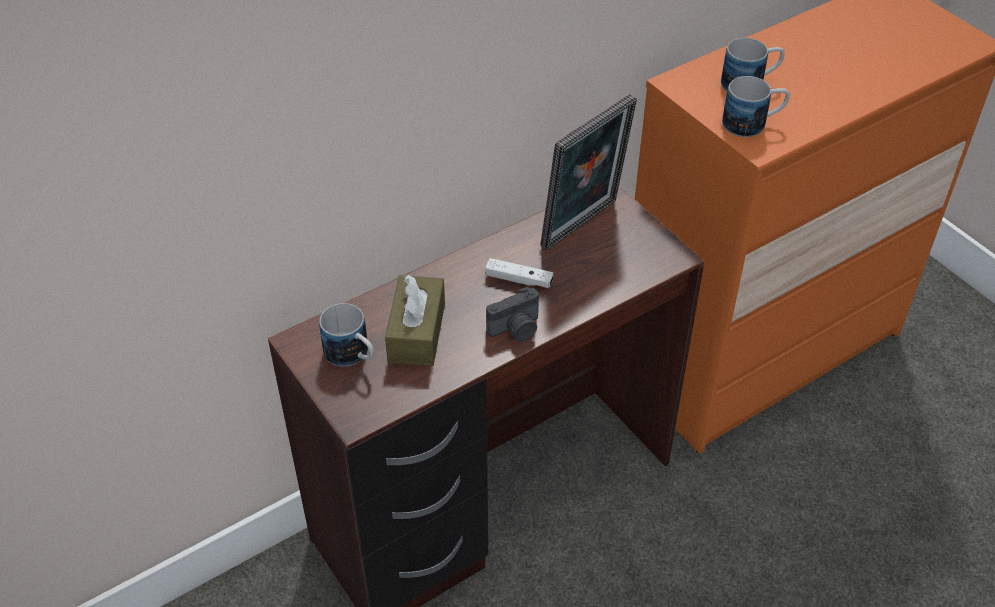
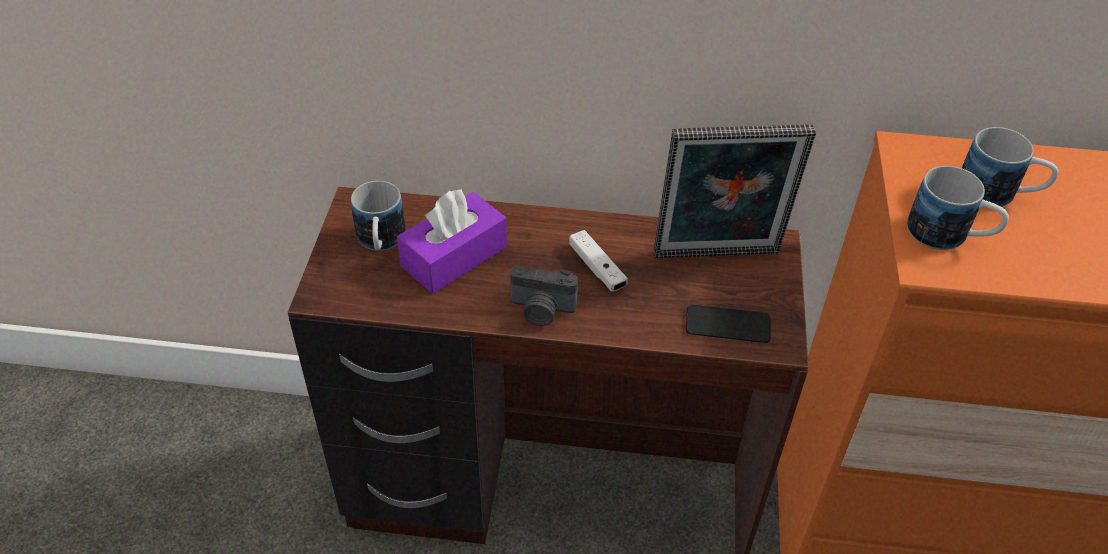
camera: 40 degrees right, 0 degrees up
(416, 332) = (454, 256): brown tissue box -> purple tissue box
(635, 264) = (727, 325): none -> phone

